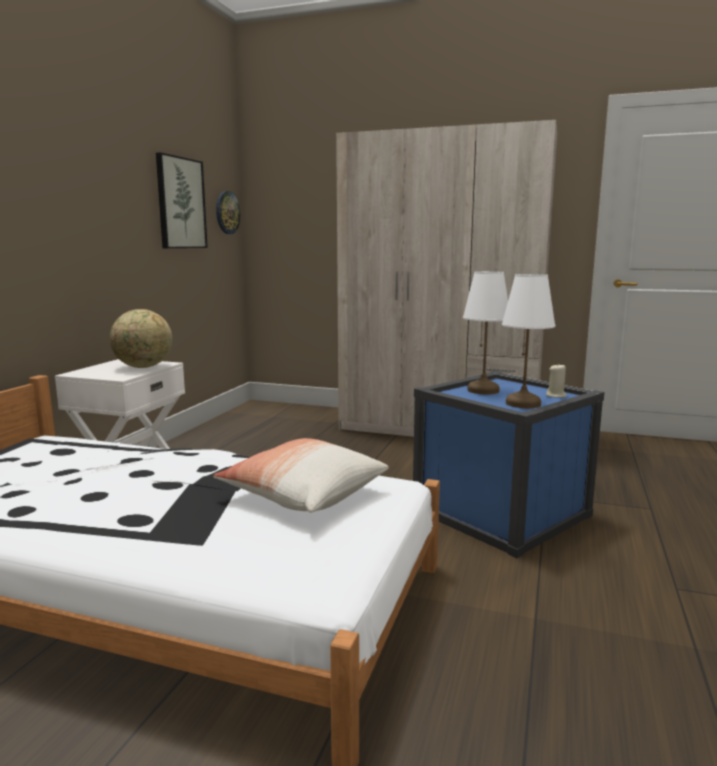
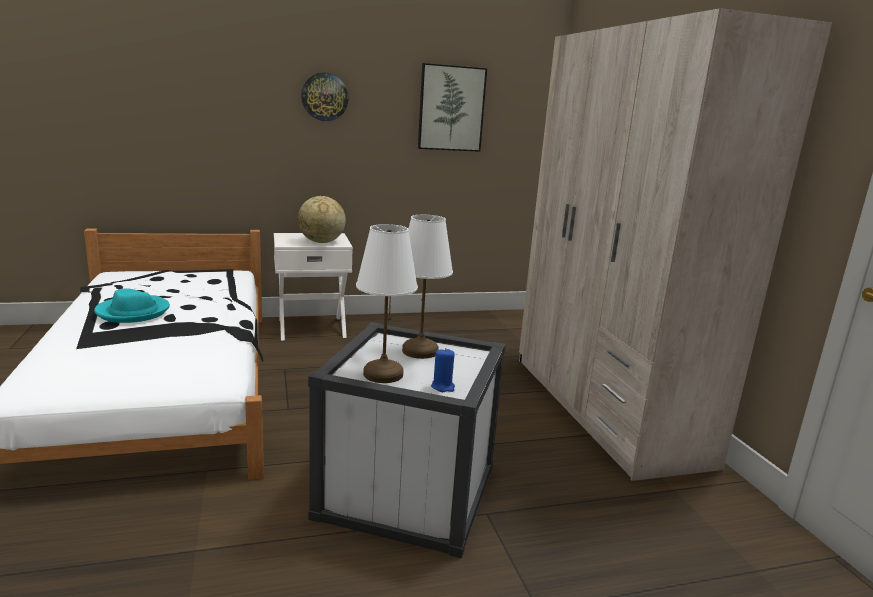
camera: 55 degrees right, 5 degrees up
(113, 500) = (133, 312): none -> turquoise hat
(227, 212) = (526, 118): wall clock -> wall clock (324, 97)
(303, 495) = (174, 356): pillow -> none
(501, 513) = (408, 492): blue storage box -> white storage box
(556, 395) = (443, 387): beige candle -> blue candle

